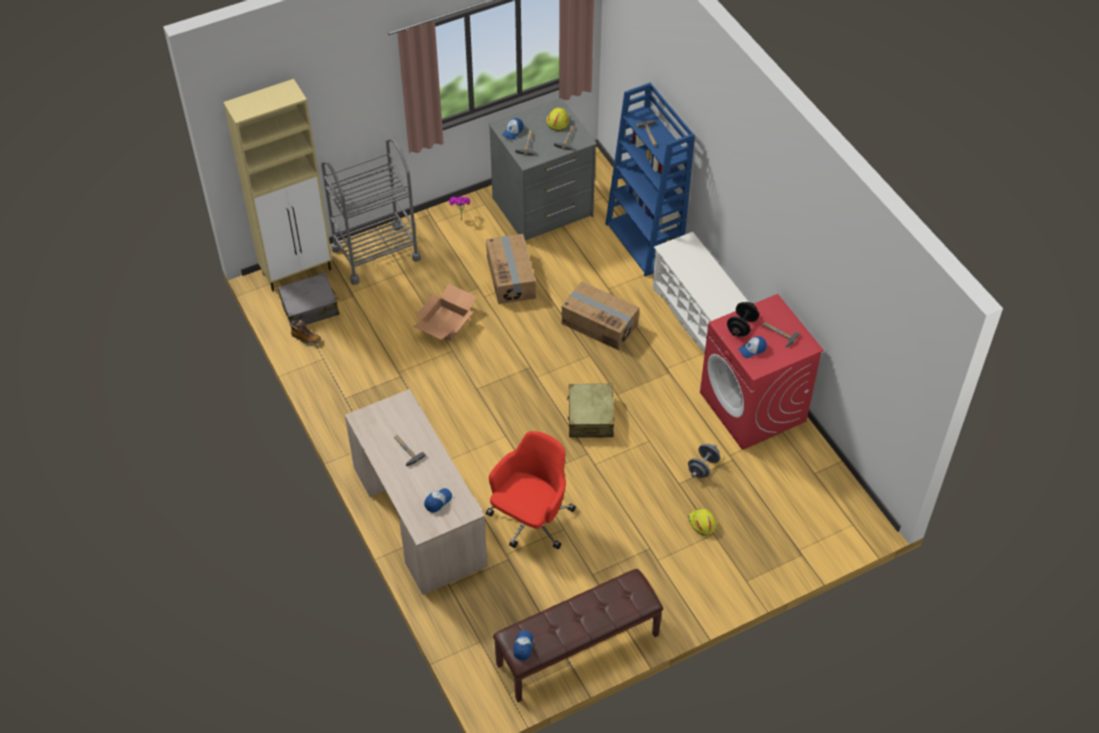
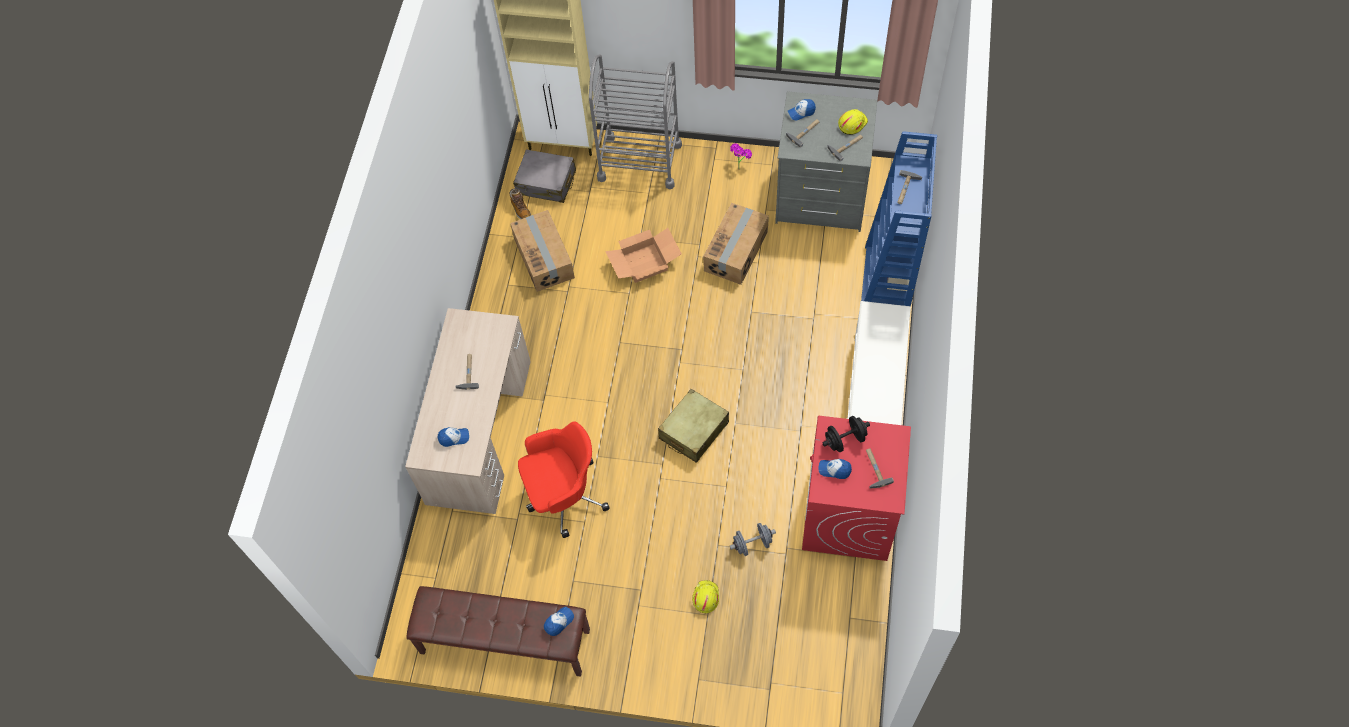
camera: 40 degrees right, 10 degrees up
(523, 647) = (429, 615): cap -> cap (558, 622)
(599, 324) = (777, 344): cardboard box -> cardboard box (544, 258)

